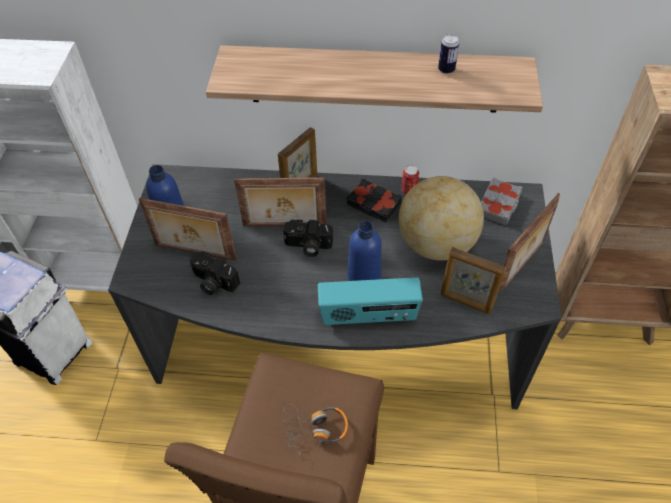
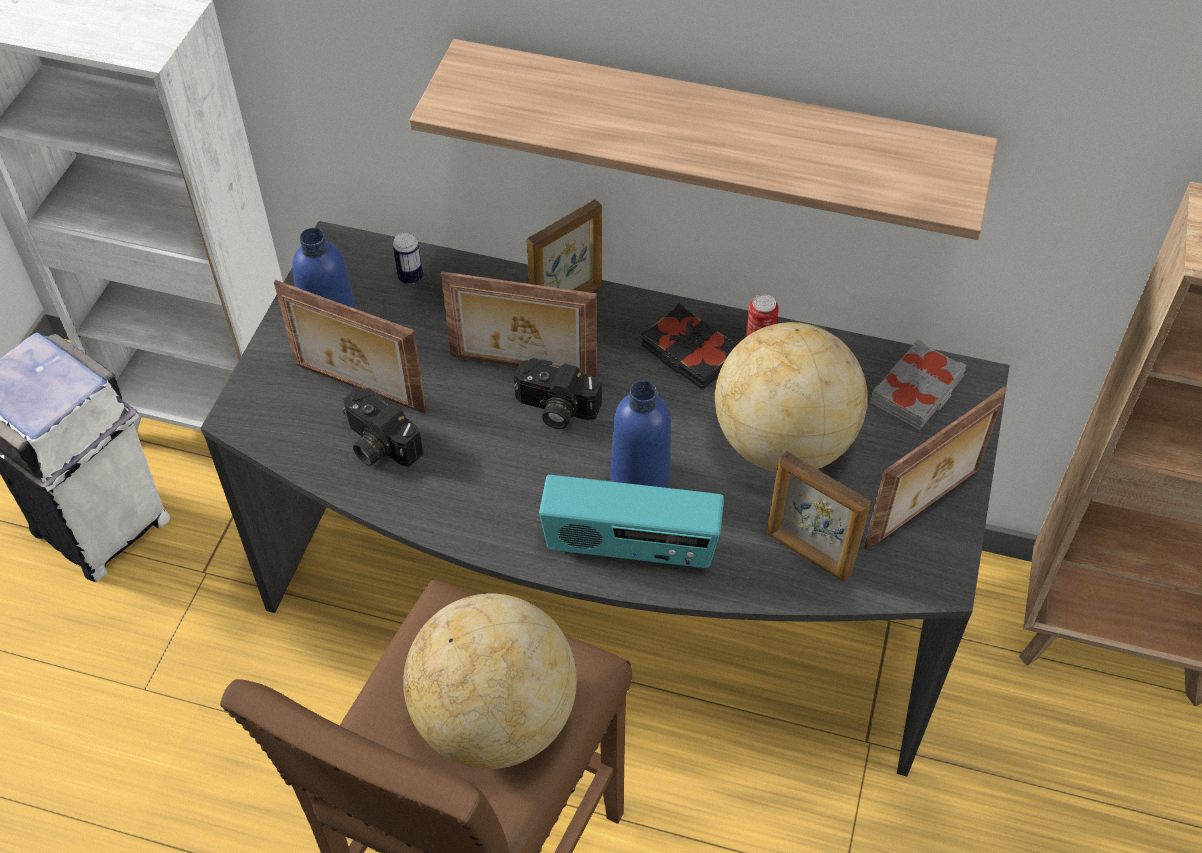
camera: 10 degrees right, 0 degrees up
(316, 429) = (495, 720): headphones -> globe
(446, 70) = (831, 139): can -> can (410, 277)

